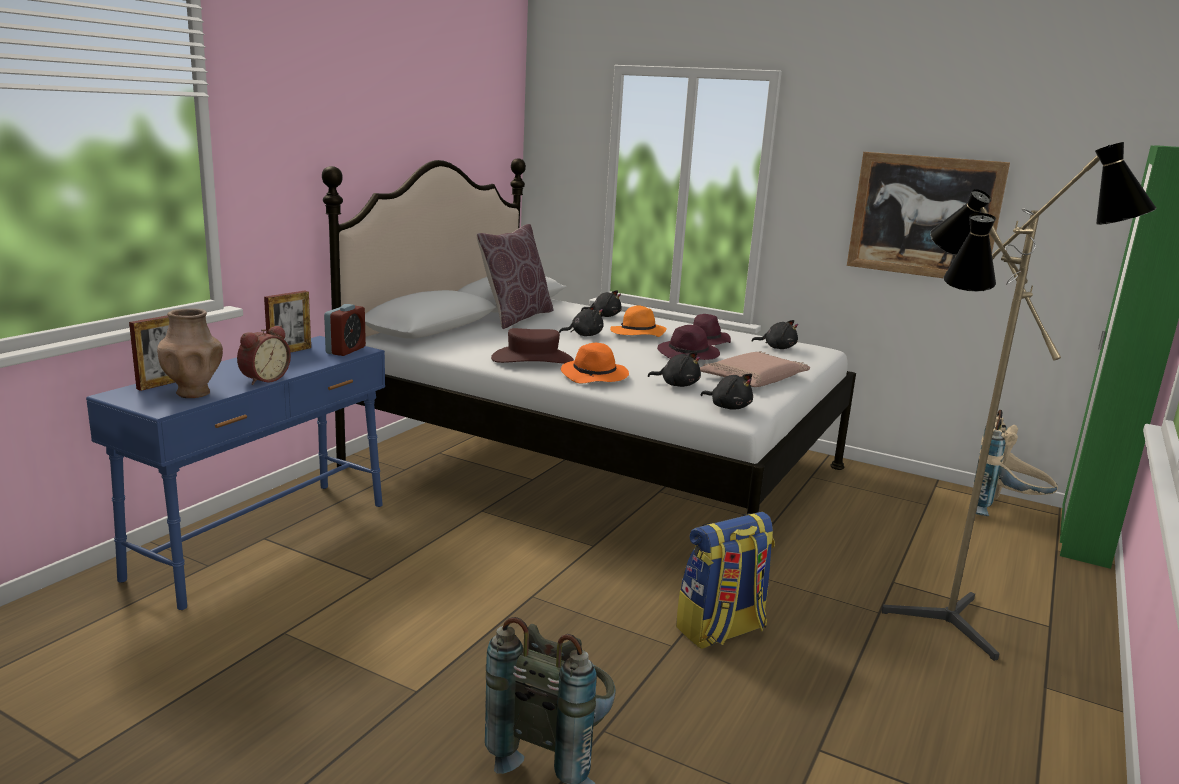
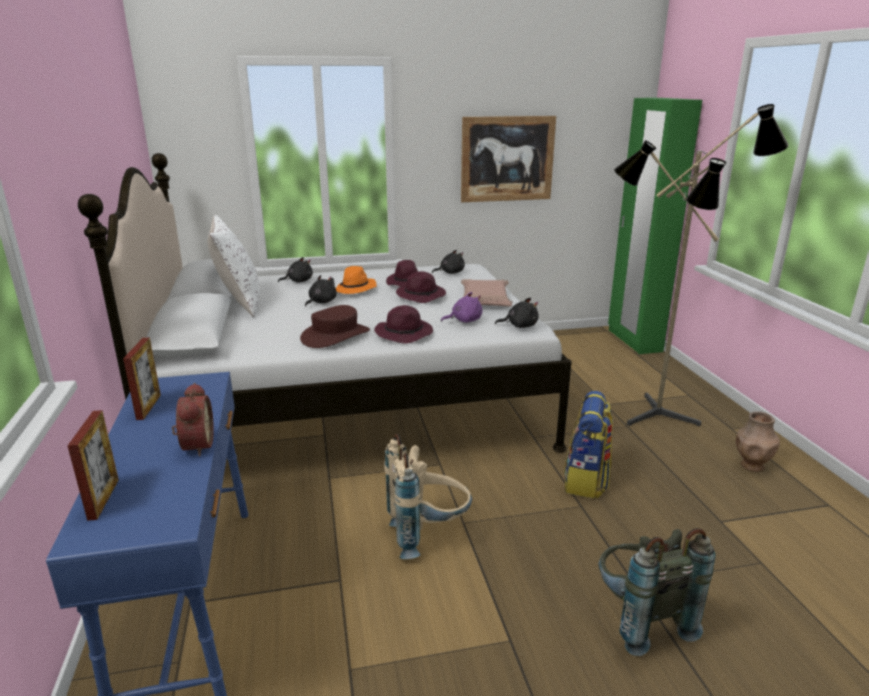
camera: 40 degrees left, 5 degrees up
(193, 393) = (163, 493): brown vase -> brown vase (751, 466)
(346, 350) = (199, 384): alarm clock -> none
(515, 317) = (239, 303): brown pillow -> white pillow
(595, 376) = (405, 333): orange hat -> purple hat
(677, 385) = (464, 321): black plush toy -> purple plush toy
(1004, 513) = (587, 339): beige backpack -> beige backpack (428, 534)

